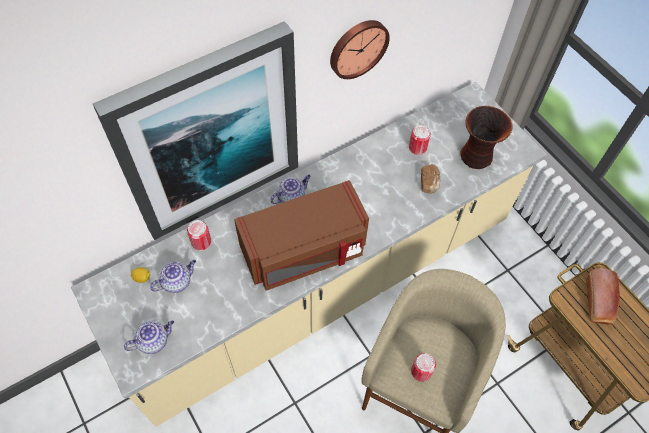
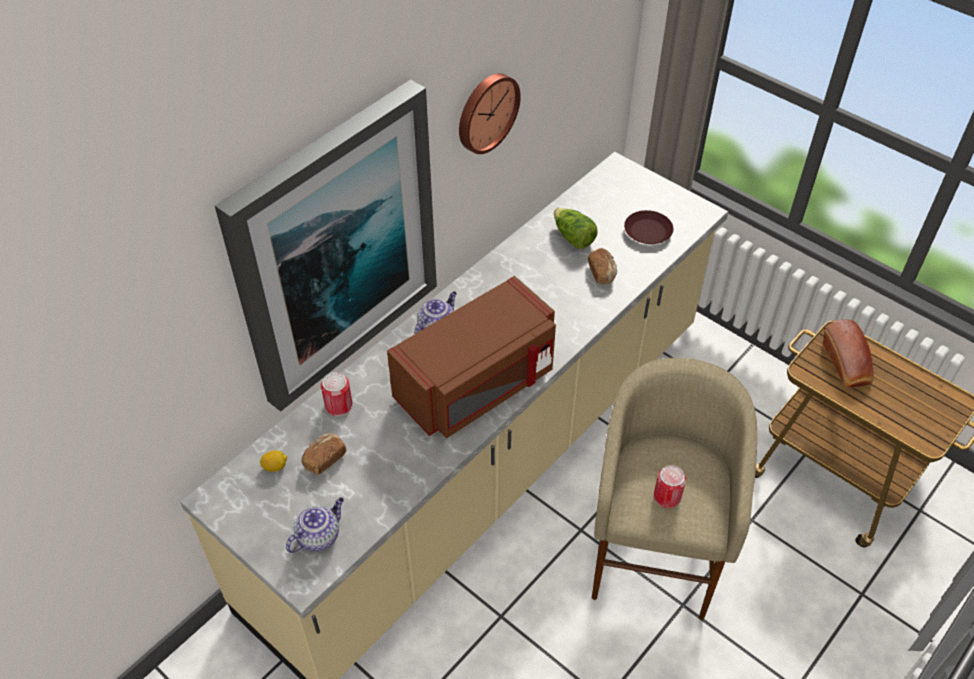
camera: 15 degrees left, 10 degrees down
(177, 281) = (324, 459): teapot -> bread
(417, 147) = (573, 237): can -> lettuce
(477, 157) = (648, 232): vase -> brown plate

